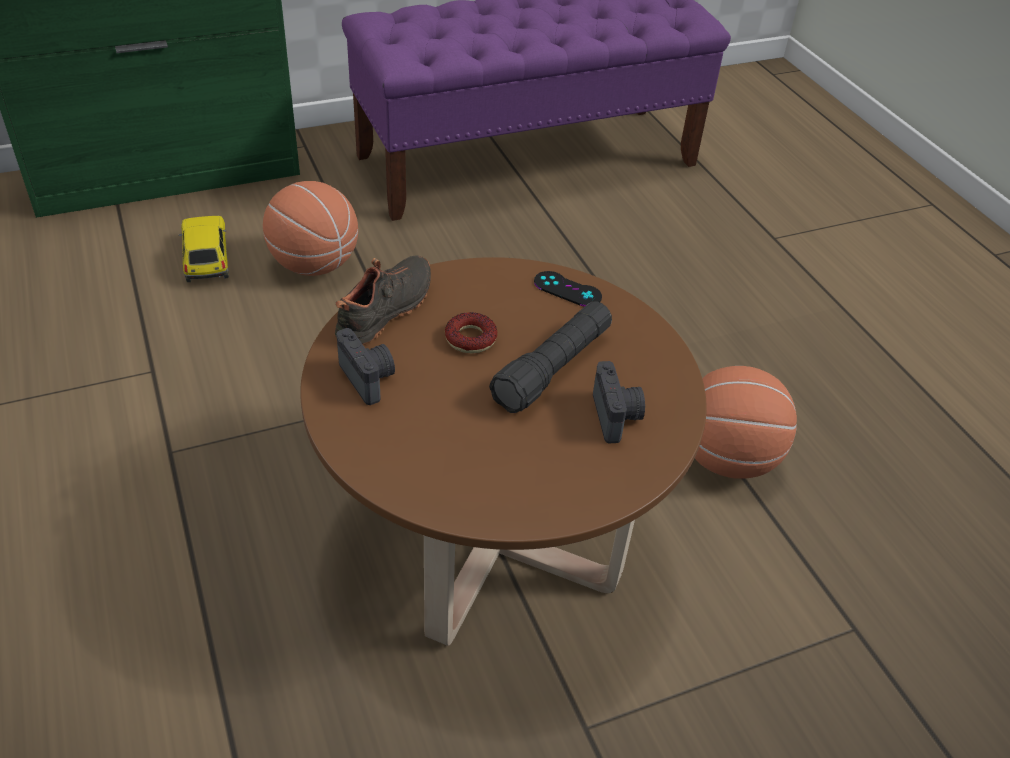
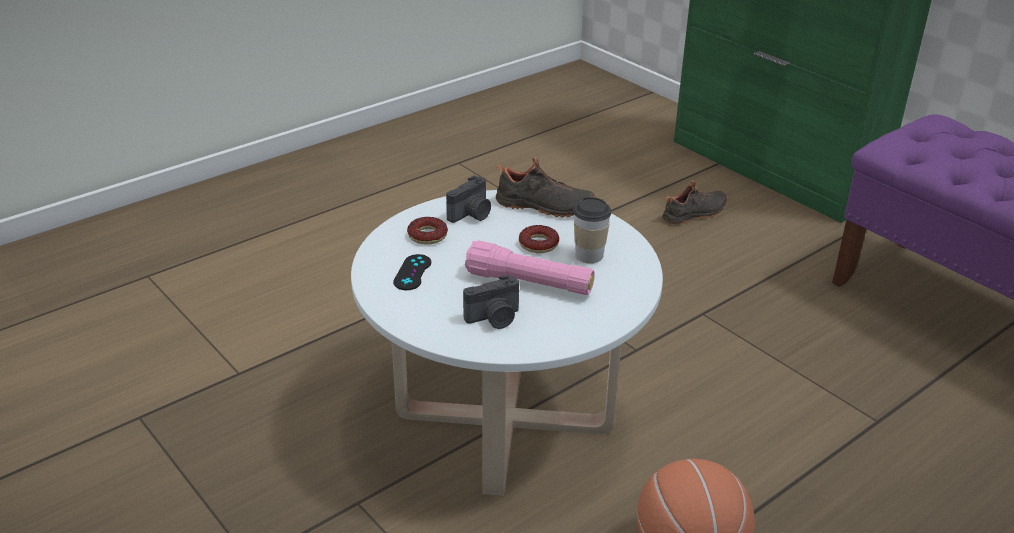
camera: 75 degrees right, 10 degrees down
(206, 259) = (695, 214): toy car -> black shoe
(314, 264) = (735, 260): basketball -> none
(400, 433) = (427, 235): none -> donut
(493, 541) = (504, 420): brown coffee table -> white coffee table
(513, 306) = (589, 255): none -> cup
(553, 369) = (529, 283): black flashlight -> pink flashlight
(567, 289) = (630, 276): black game controller -> black game controller (412, 272)

